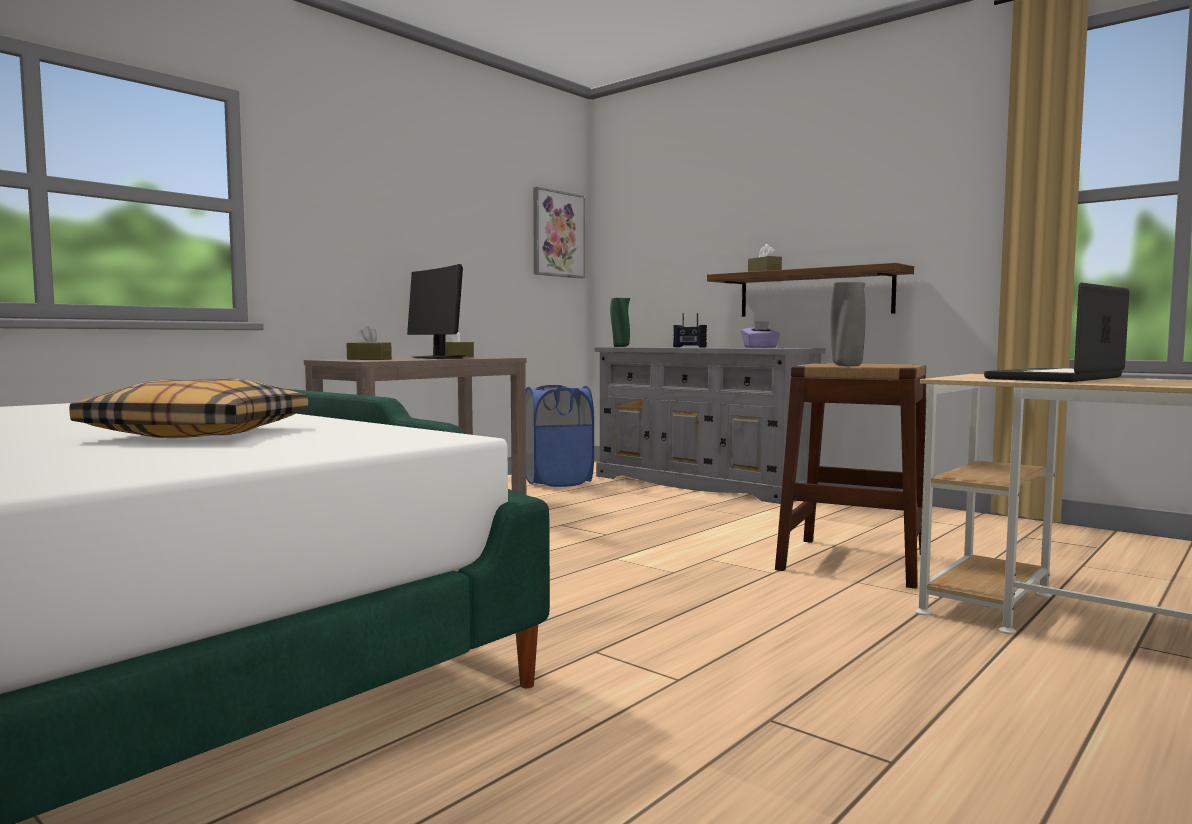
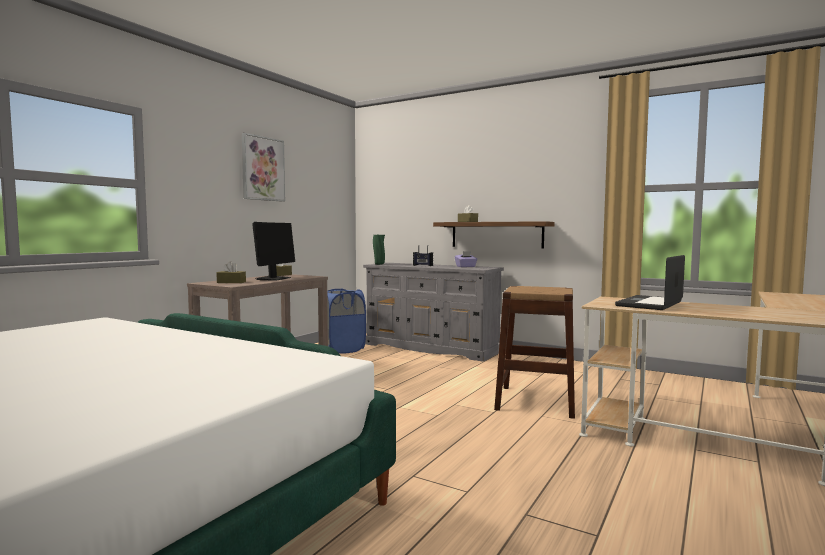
camera: 10 degrees left, 0 degrees up
(197, 433) = (176, 364): pillow -> none
(438, 358) = (273, 279): monitor -> monitor turned 120 degrees counterclockwise
(557, 234) = (336, 192): picture -> picture (262, 169)
(846, 365) = (533, 292): grey vase -> none

